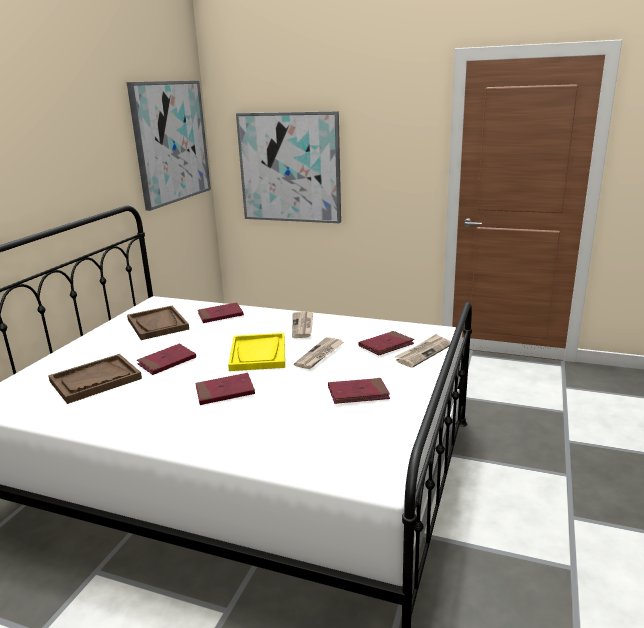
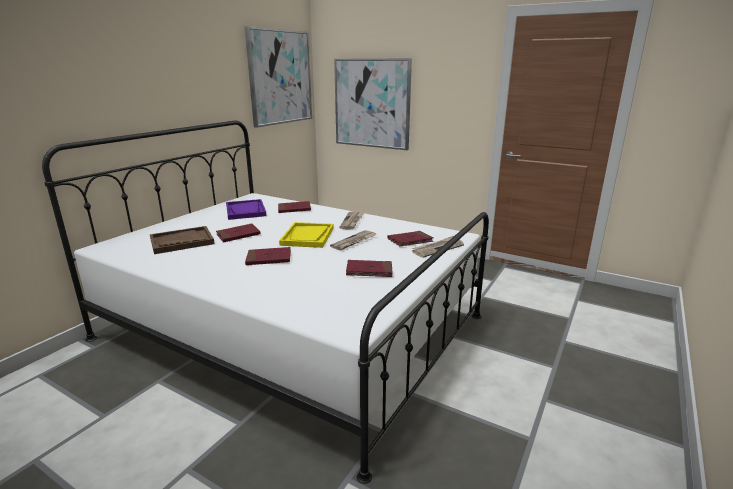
camera: 10 degrees right, 0 degrees up
(158, 324) = (246, 211): brown tray -> purple tray

